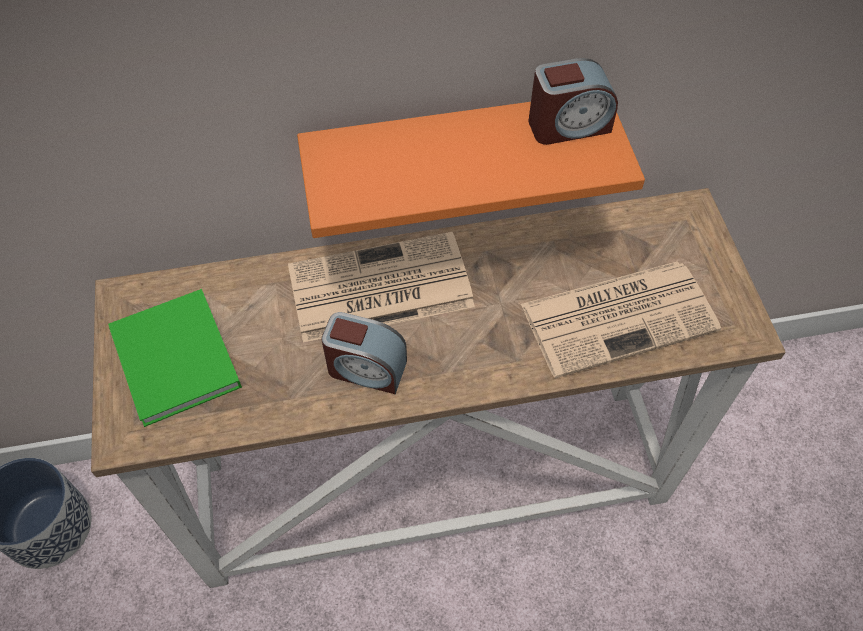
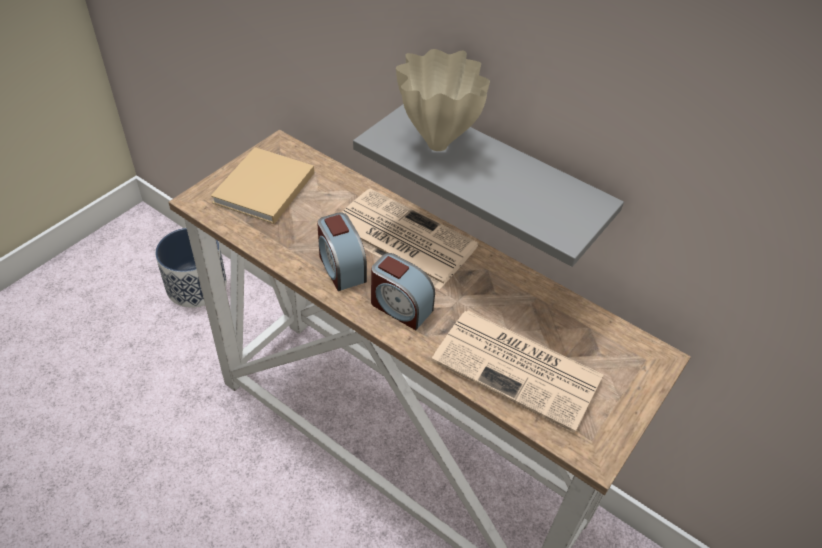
camera: 45 degrees right, 10 degrees down
(177, 362) = (263, 189): green book -> beige book
(392, 165) = (436, 144): none -> beige vase
(453, 153) = (504, 183): orange shelf -> grey shelf
(568, 125) = (568, 198): alarm clock -> alarm clock (400, 307)

